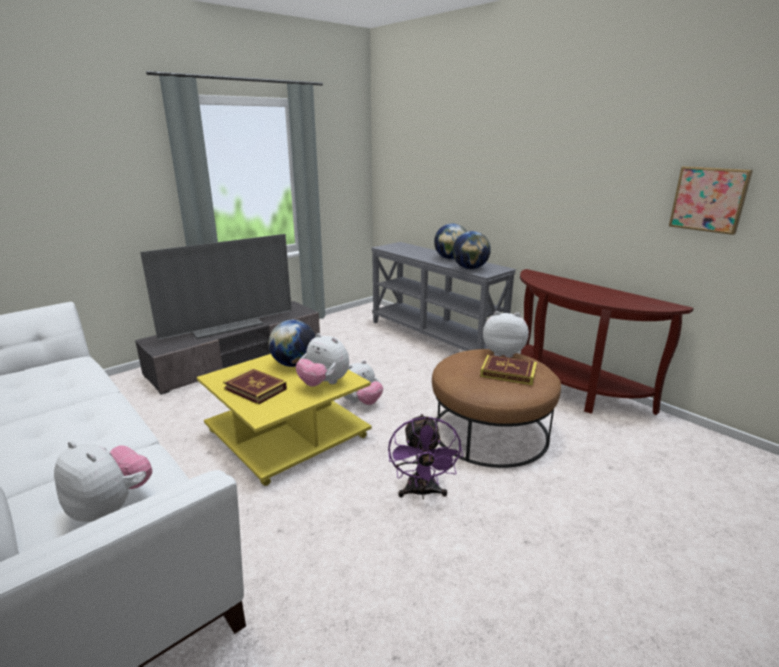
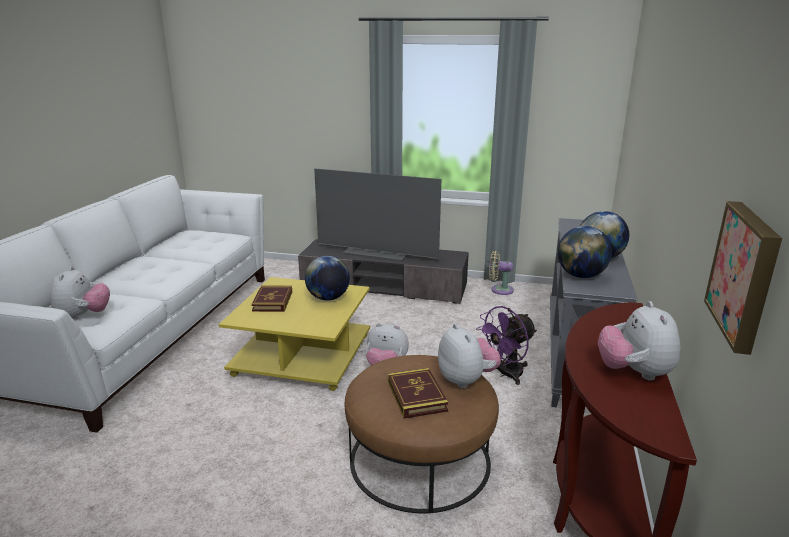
camera: 55 degrees right, 0 degrees up
(323, 325) = (499, 290): none -> beige fan
(323, 383) = (308, 321): plush toy -> plush toy (634, 373)
(422, 493) = (280, 452): purple fan -> purple fan (506, 374)

